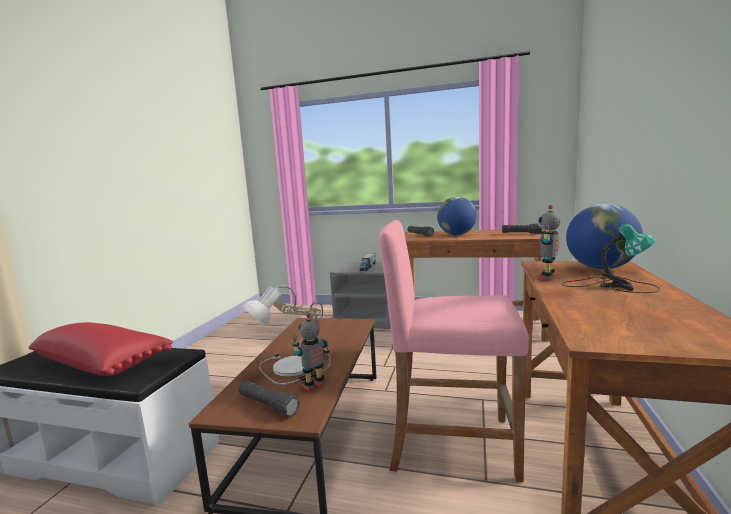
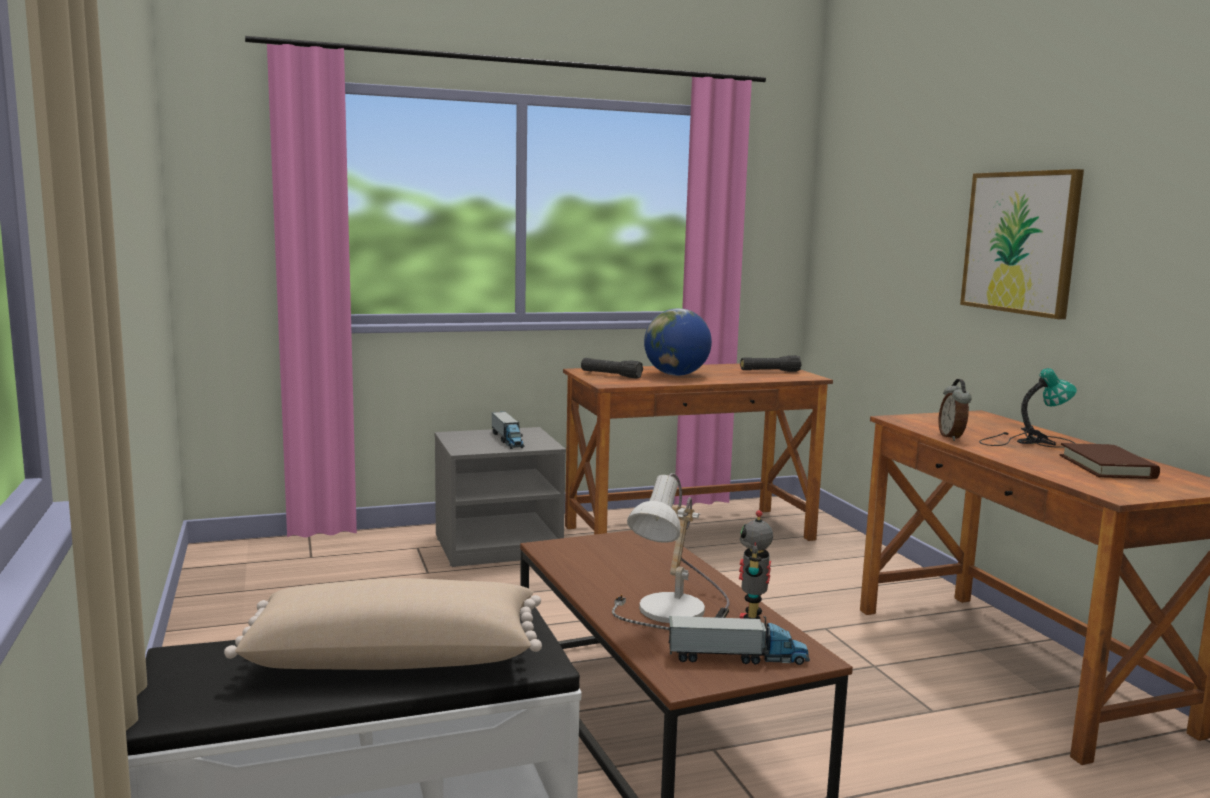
camera: 35 degrees left, 0 degrees up
(103, 363) = (395, 656): red pillow -> beige pillow
(268, 405) = (737, 657): black flashlight -> toy truck
(451, 443) = (852, 685): pink stool -> none
(547, 278) = (952, 437): toy robot -> alarm clock
(600, 268) = (976, 421): globe -> none
(645, 313) = (1107, 467): none -> brown book
(656, 123) = (1020, 242): none -> picture

